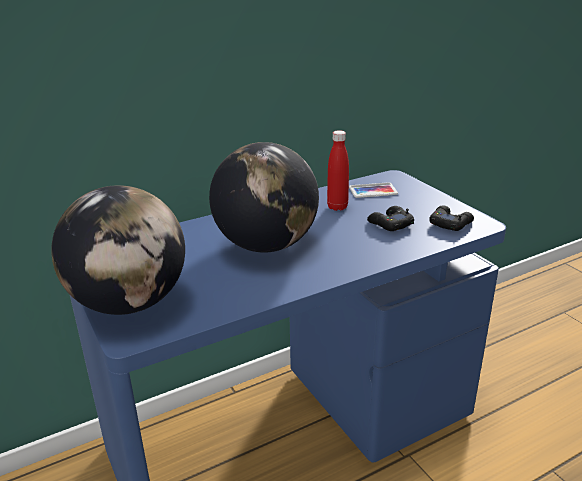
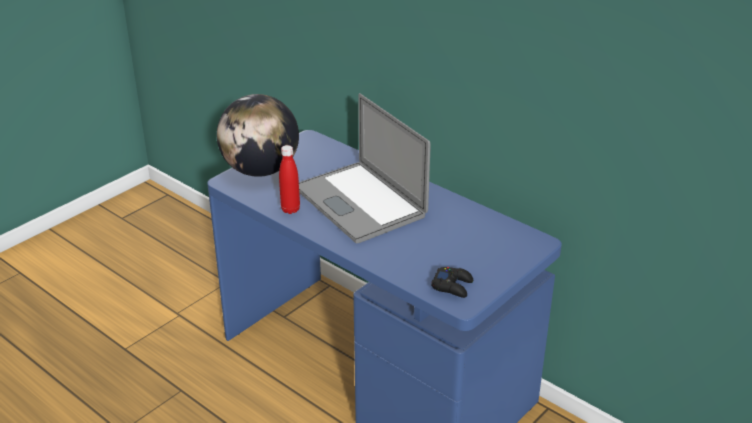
camera: 70 degrees right, 5 degrees up
(266, 245) = (359, 202): globe -> laptop
(337, 207) = (448, 222): red bottle -> red bottle (290, 209)
(373, 191) = (496, 235): phone -> none
(390, 224) = (431, 253): black game controller -> none

